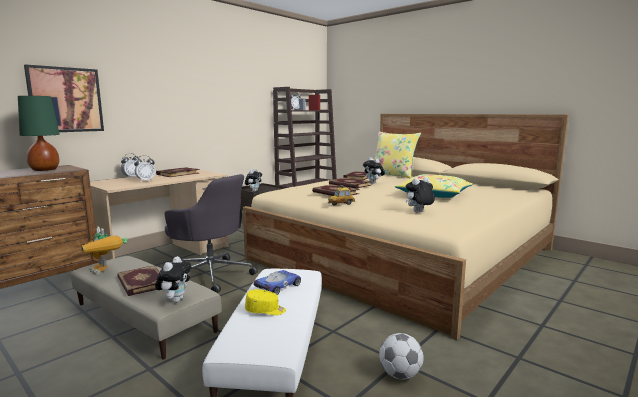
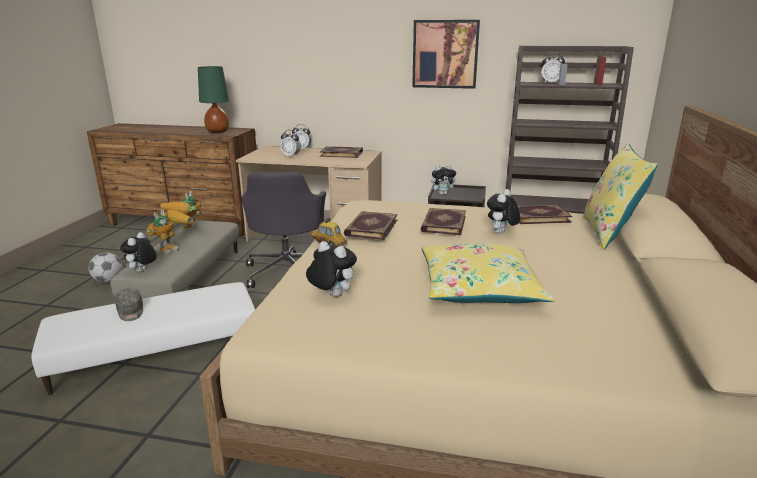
camera: 60 degrees right, 10 degrees up
(65, 100) = (255, 67): picture -> picture (445, 54)
(141, 283) = (172, 248): book -> toy robot
(175, 300) = (142, 271): plush toy -> plush toy turned 120 degrees clockwise
(265, 310) = (130, 312): yellow cap -> grey cap
(278, 286) = (191, 301): toy car -> none
(400, 375) = (120, 442): football -> football (108, 280)

